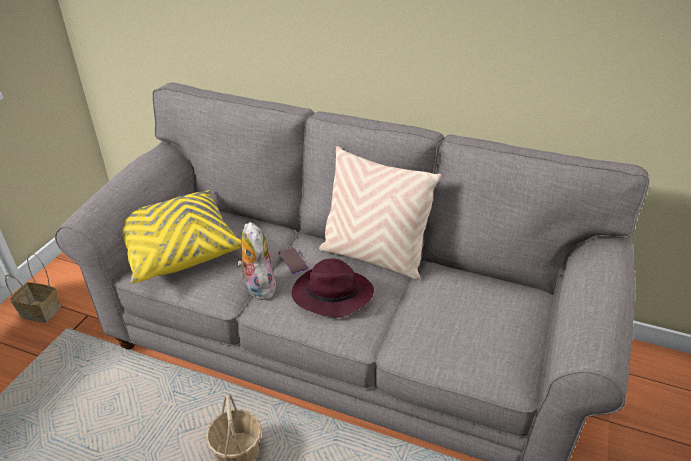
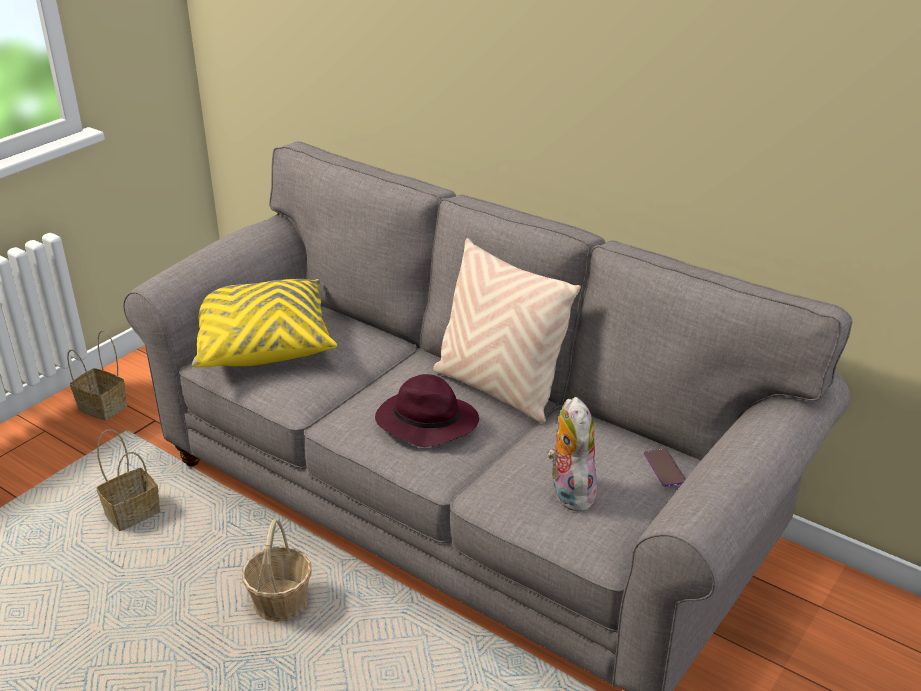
camera: 15 degrees right, 5 degrees down
(93, 398) = (134, 512): none -> basket
(257, 287) = (341, 399): plush toy -> plush toy (569, 492)
(293, 261) = (395, 378): phone -> phone (664, 468)

